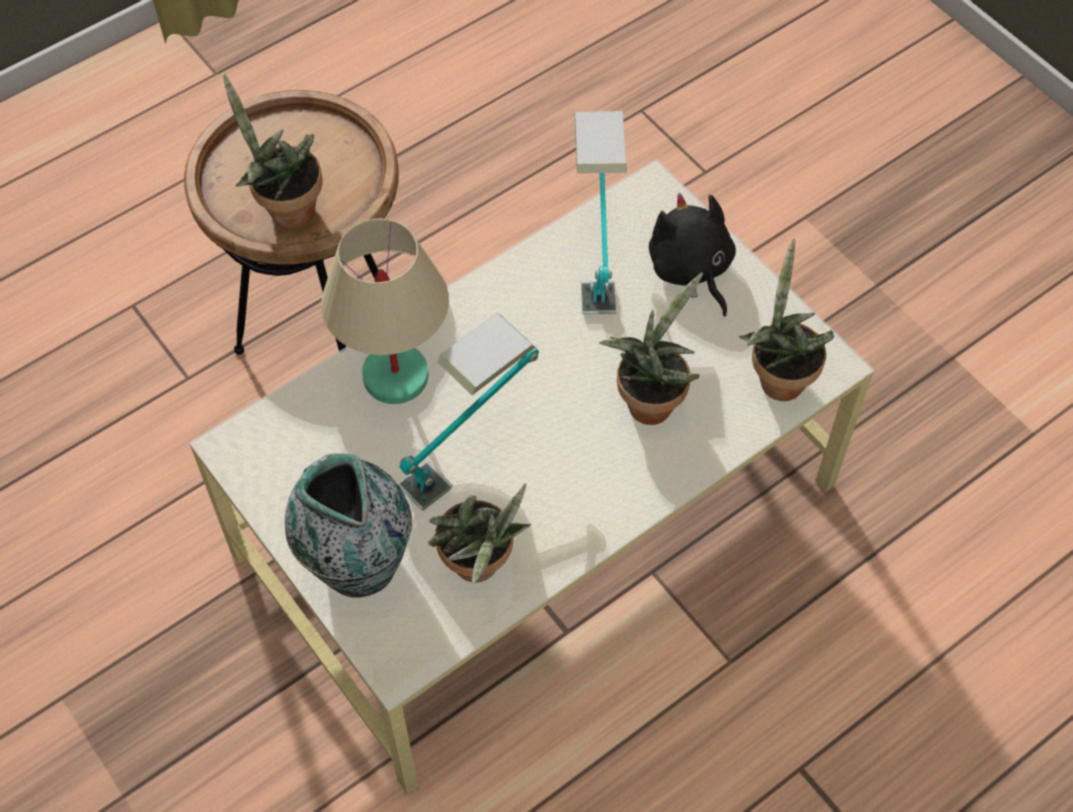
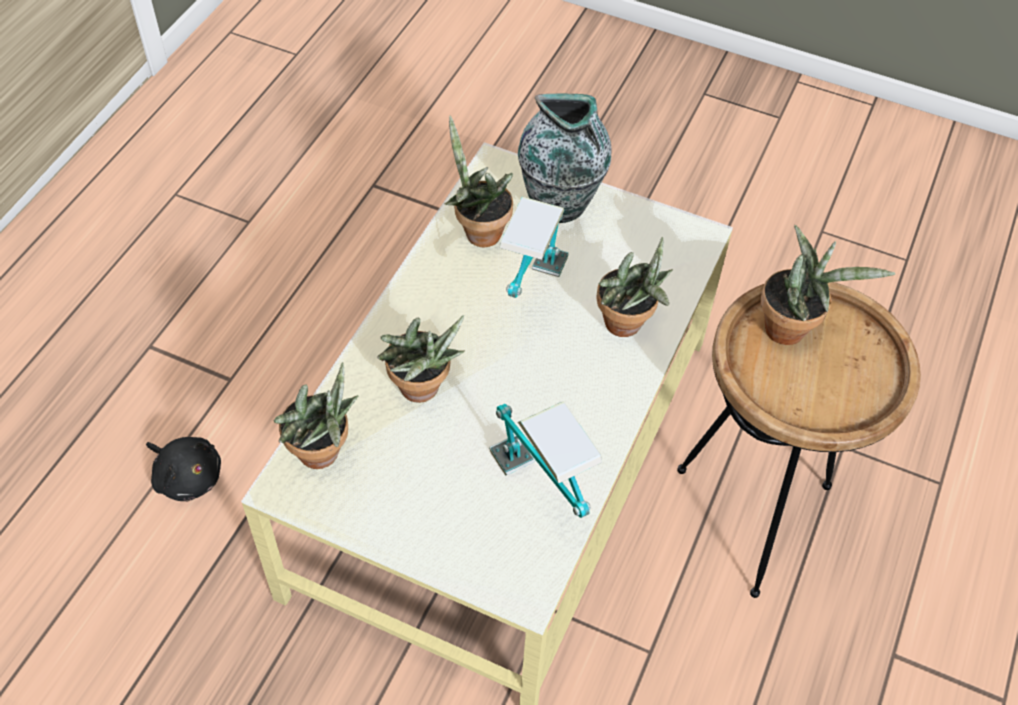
camera: 150 degrees right, 5 degrees down
(395, 377) = (628, 326): beige table lamp -> potted plant
(691, 270) = (446, 523): black plush toy -> black plush toy (187, 476)

